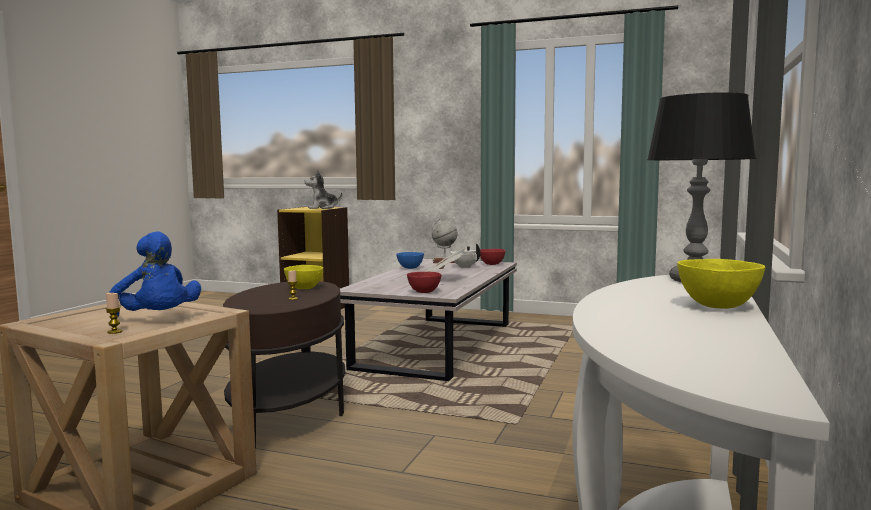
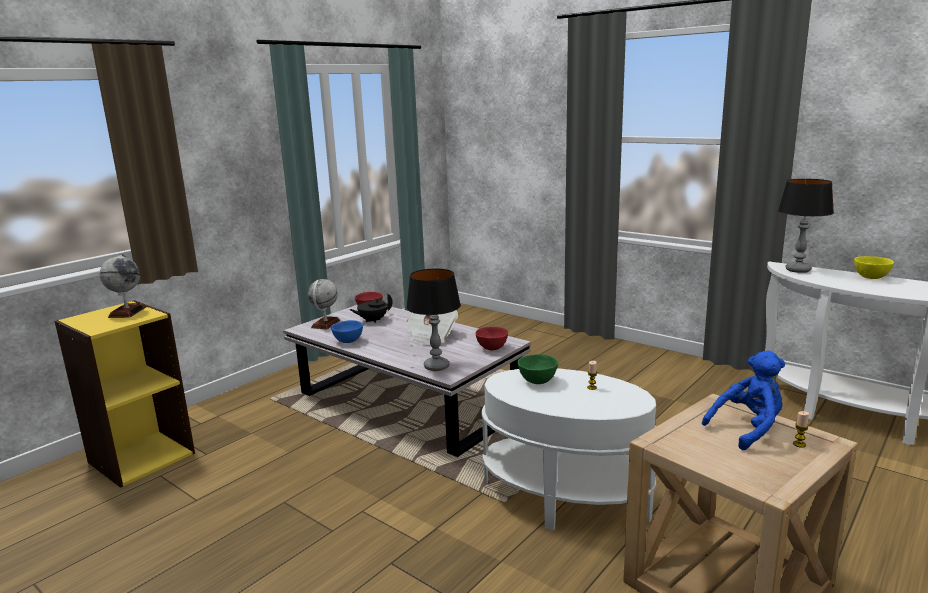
camera: 70 degrees left, 10 degrees up
(289, 413) = (565, 498): brown side table -> white side table
(304, 288) = (537, 381): yellow bowl -> green bowl
(322, 208) = (127, 312): plush toy -> globe
(369, 285) = (436, 366): none -> table lamp
(464, 267) = (372, 320): white teapot -> black teapot

